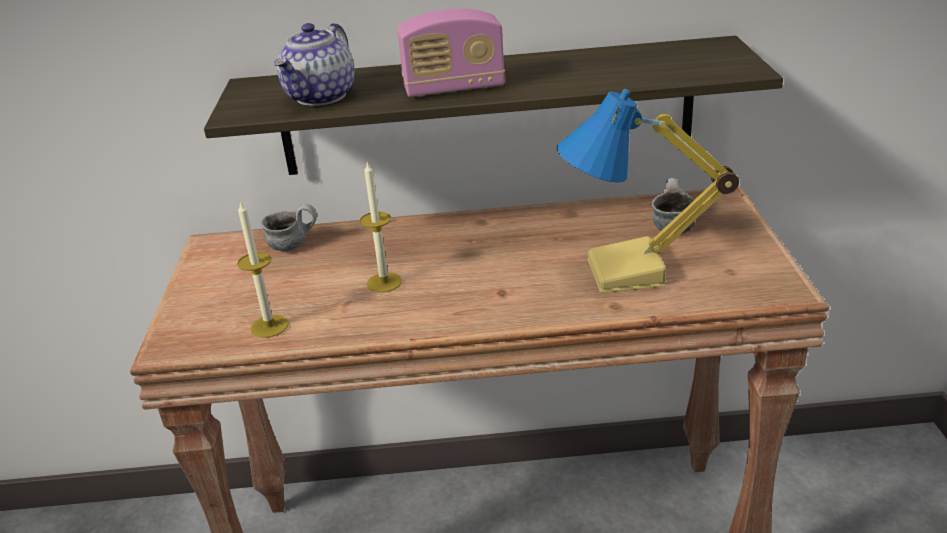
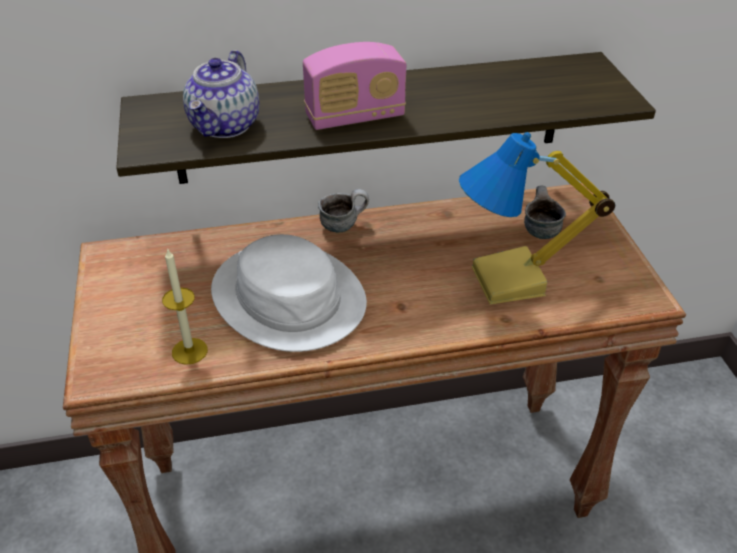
camera: 10 degrees left, 10 degrees up
(294, 244) = (191, 254): mug -> mug (343, 224)
(384, 282) = (289, 297): candle -> white hat

